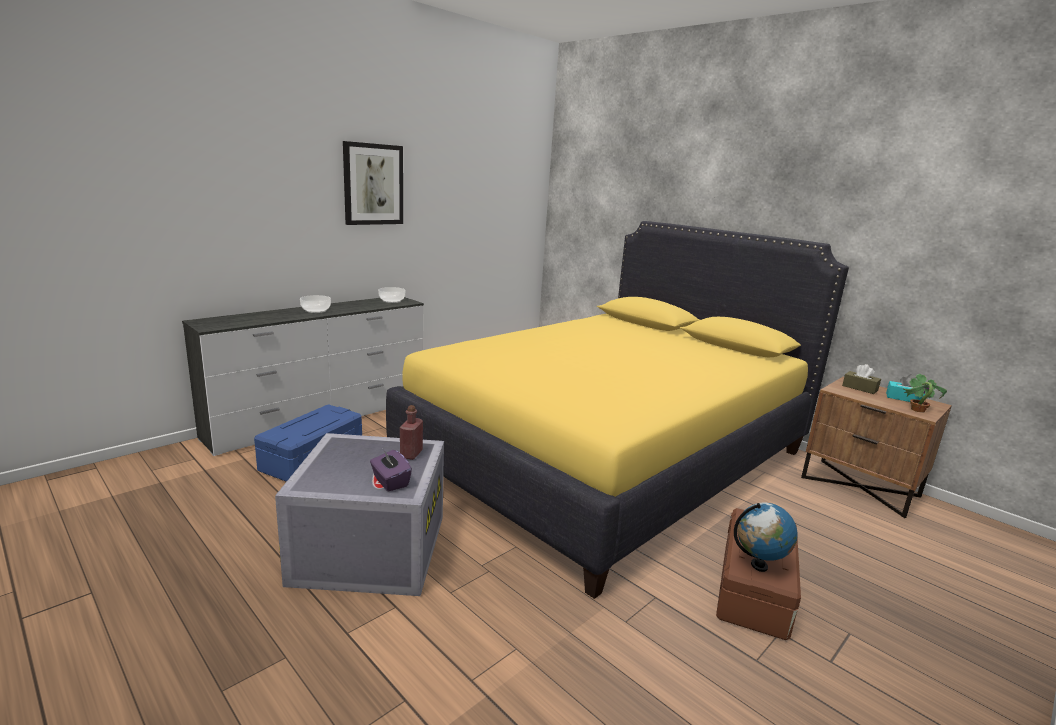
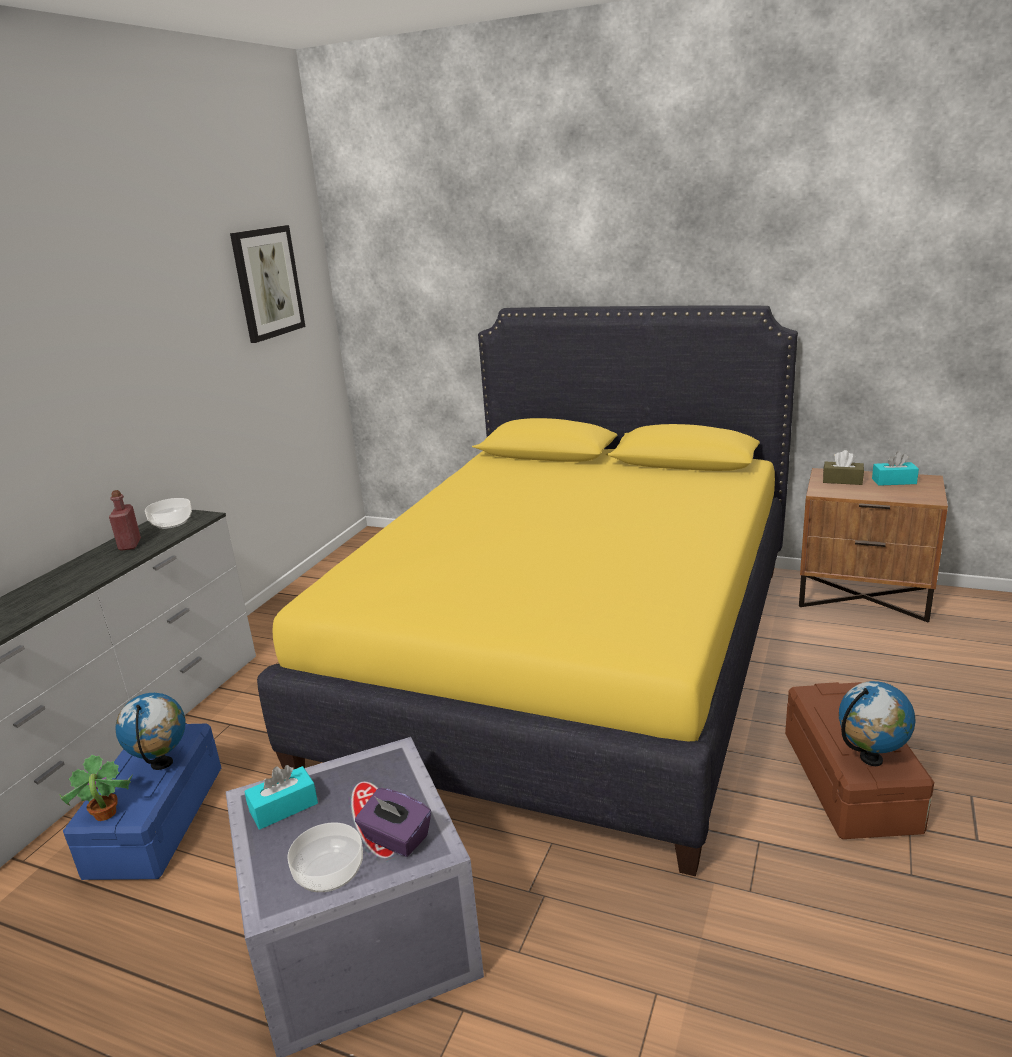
camera: 20 degrees left, 5 degrees up
(315, 310) = (65, 581): bowl -> bowl (328, 873)
(322, 423) = (162, 764): none -> globe
(347, 449) = (283, 807): none -> turquoise tissue box
(373, 184) = (90, 343): picture -> picture (267, 283)
(411, 454) = (385, 778): red bottle -> red bottle (130, 545)
(917, 410) = (919, 494): potted plant -> potted plant (104, 814)

